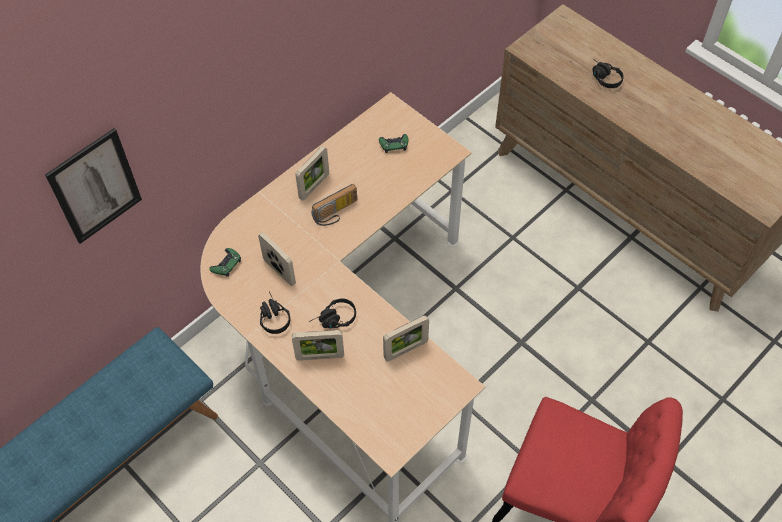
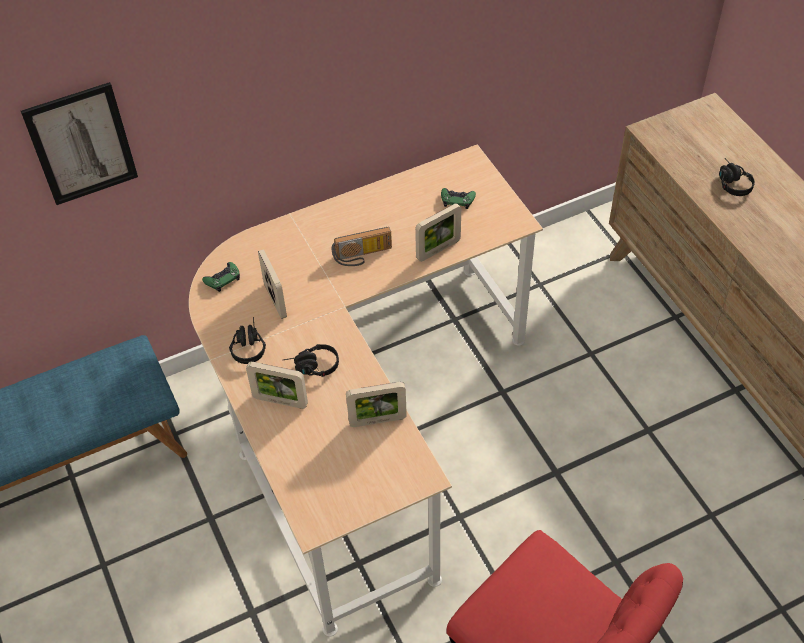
camera: 20 degrees right, 5 degrees down
(314, 186) = (350, 222): picture frame -> picture frame (438, 250)

